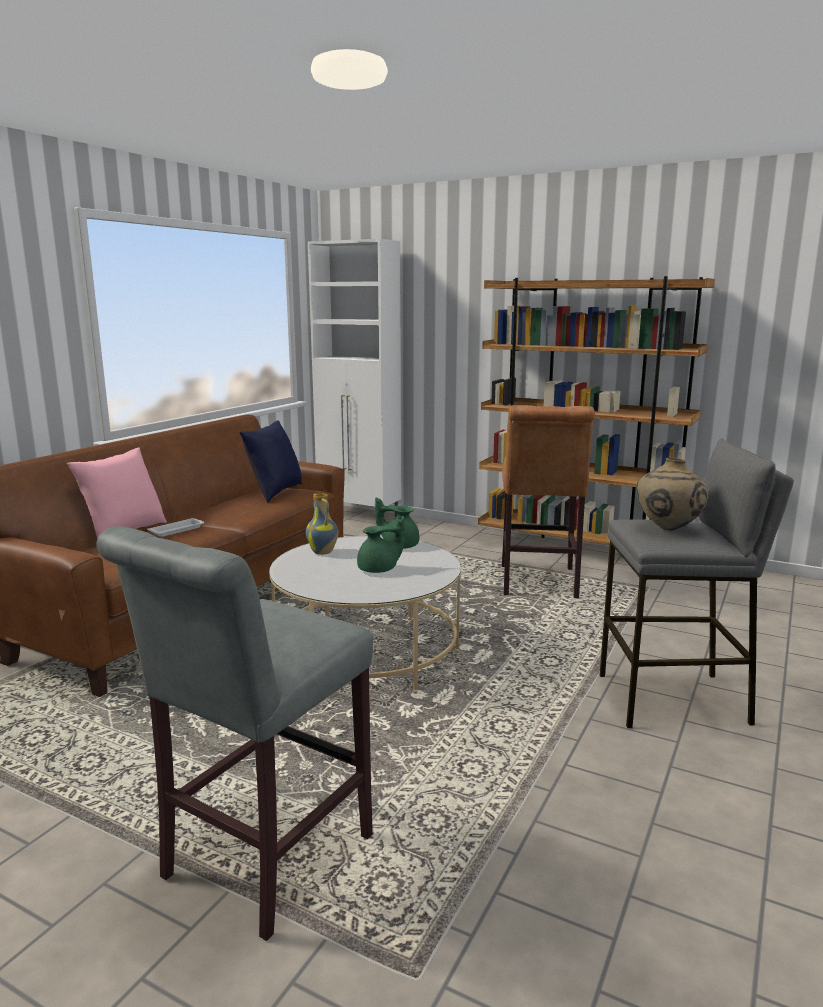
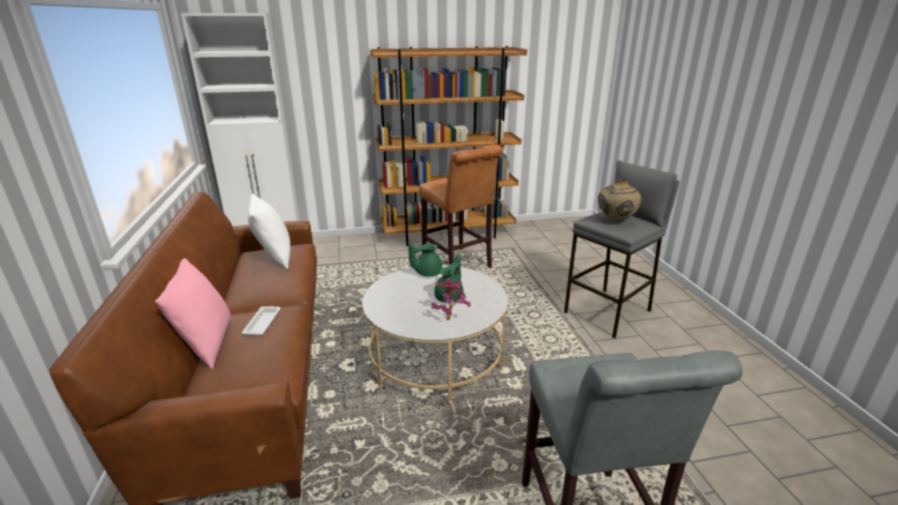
camera: 40 degrees left, 10 degrees up
(274, 493) = (274, 257): blue pillow -> white pillow
(323, 552) = (390, 297): vase -> none
(343, 584) = (450, 318): none -> potted plant

